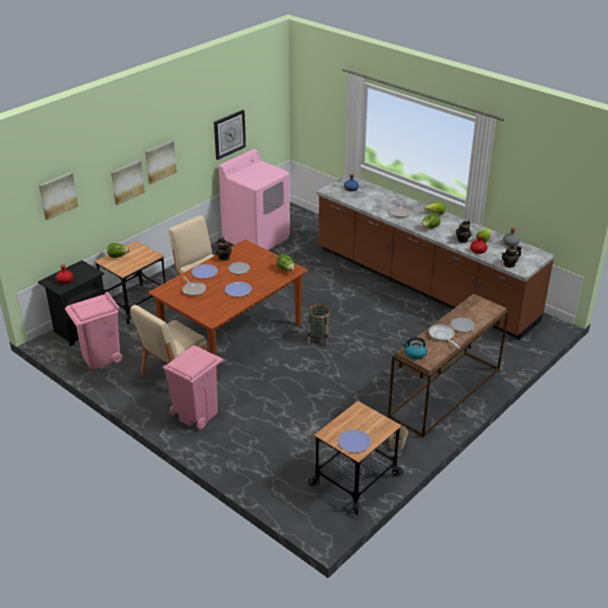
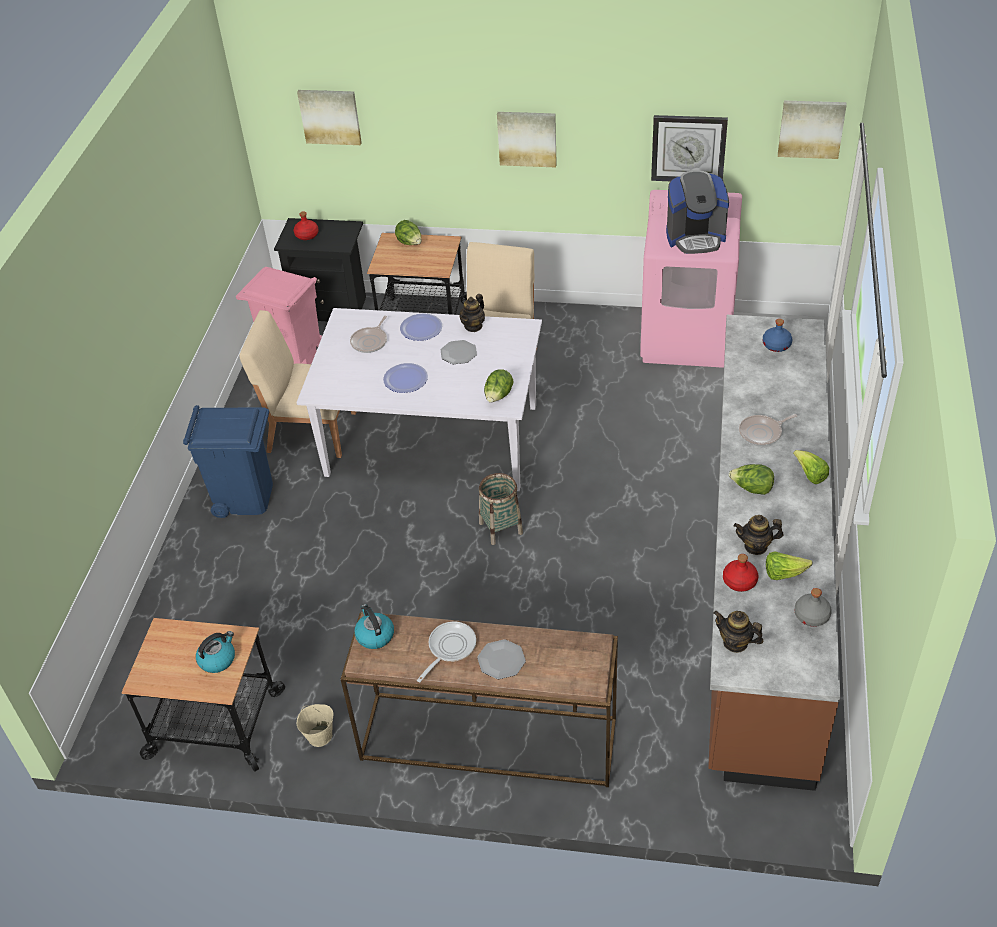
camera: 60 degrees right, 10 degrees up
(127, 182) = (458, 144): picture -> picture (811, 128)
(196, 413) = (245, 496): pink trash can -> blue trash can
(232, 335) = (433, 440): brown dining table -> white dining table
(260, 173) = (695, 237): none -> coffee machine
(354, 442) = (162, 667): plate -> none
(367, 420) = (217, 659): none -> kettle

